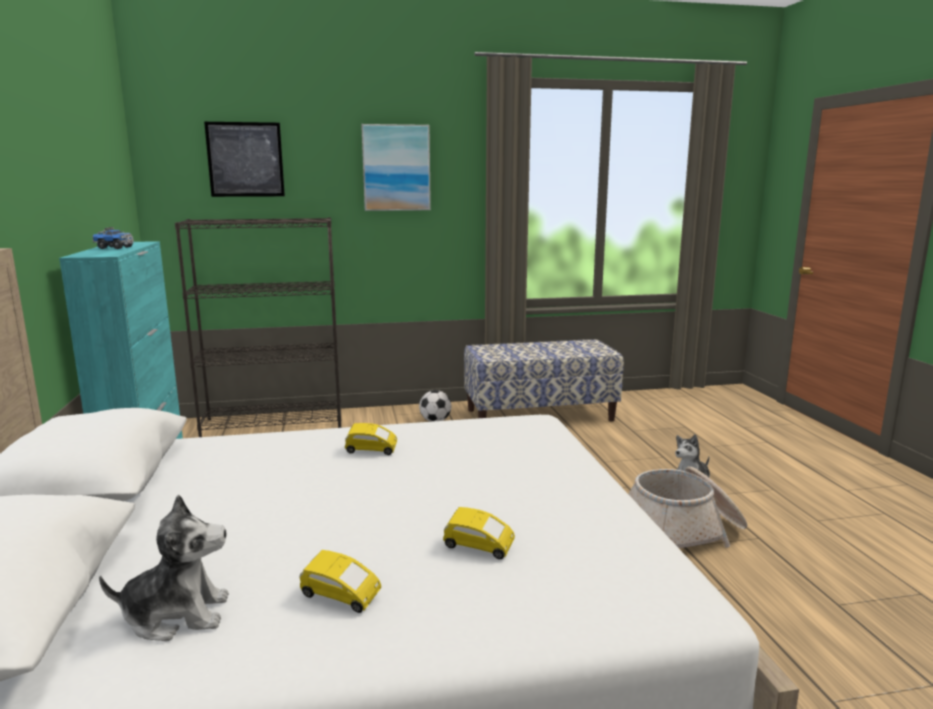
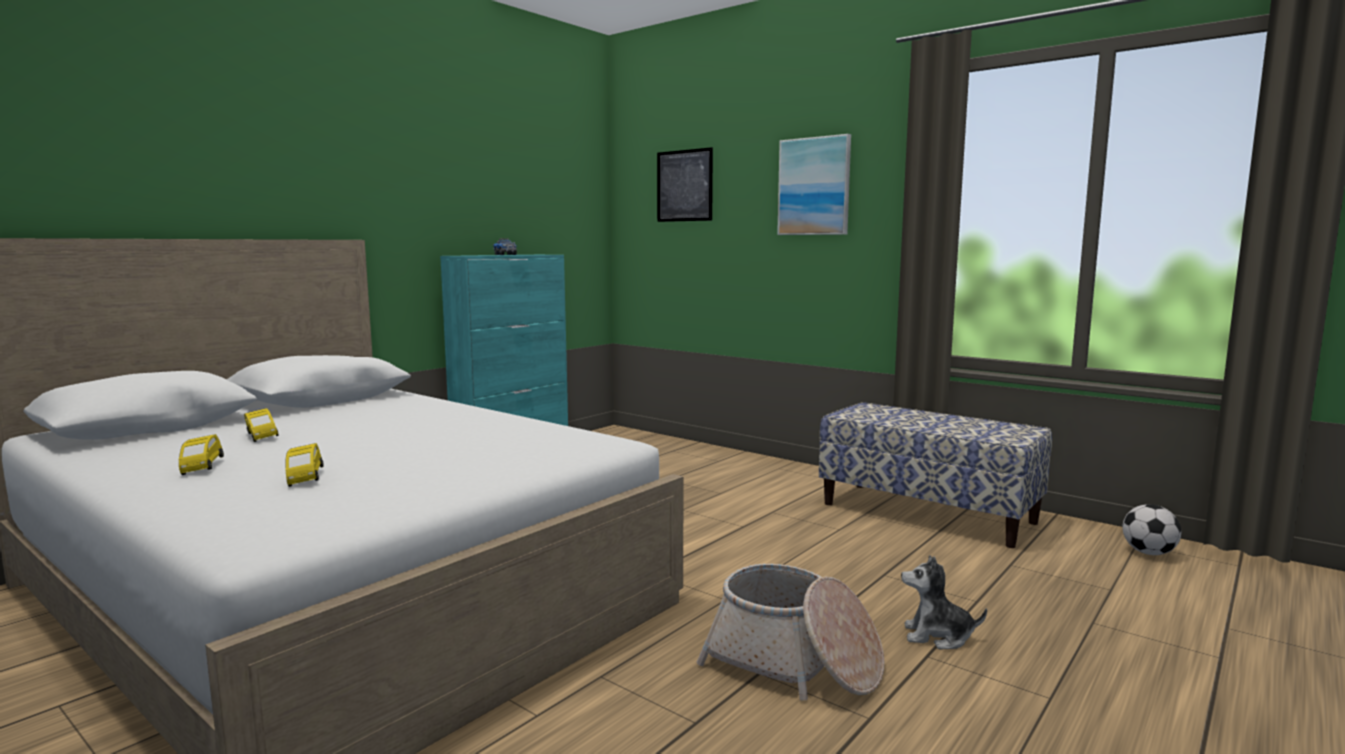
camera: 50 degrees right, 5 degrees down
(177, 615) = (160, 448): plush toy -> none
(274, 423) = (672, 446): black bookcase -> none
(371, 451) = (455, 424): yellow toy car -> yellow toy car (261, 436)
(435, 421) = (801, 484): football -> football (1148, 553)

